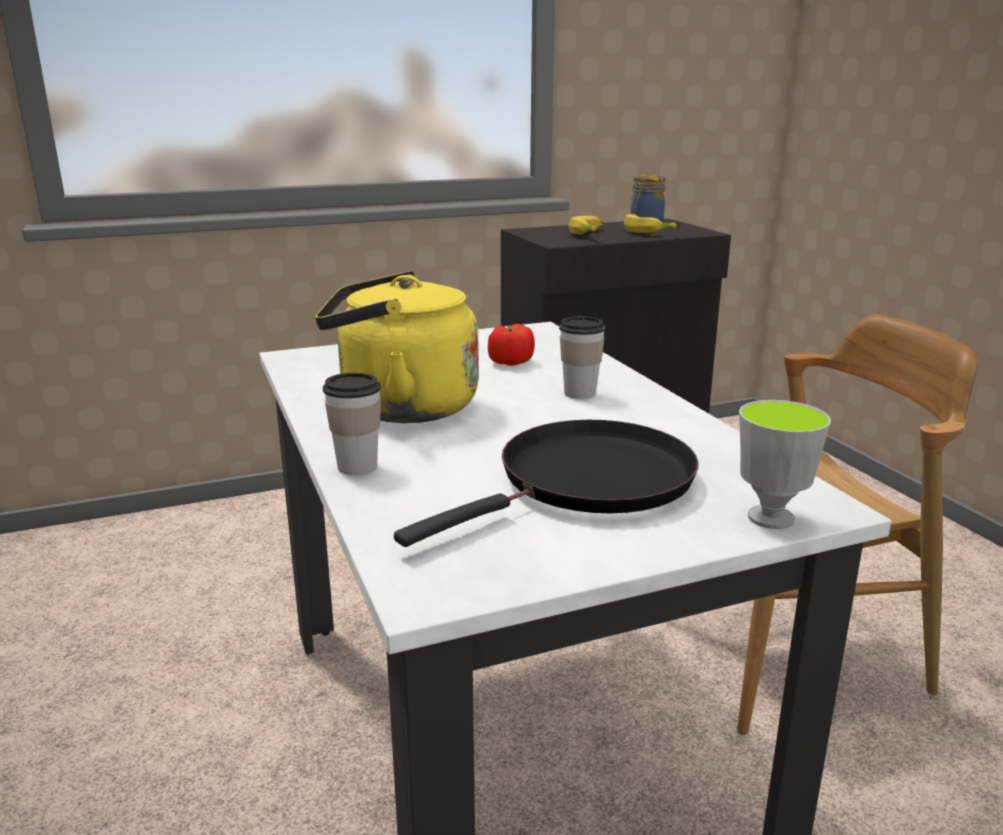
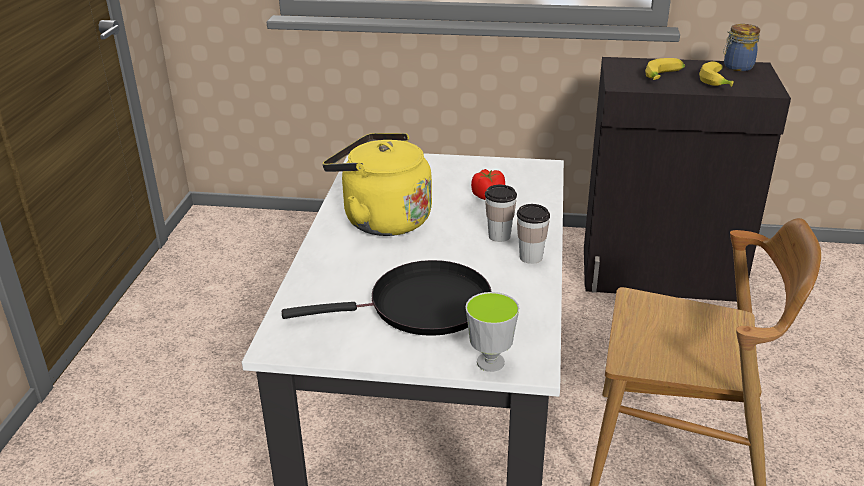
camera: 30 degrees right, 10 degrees up
(357, 466) = (318, 258): cup -> cup (530, 257)

